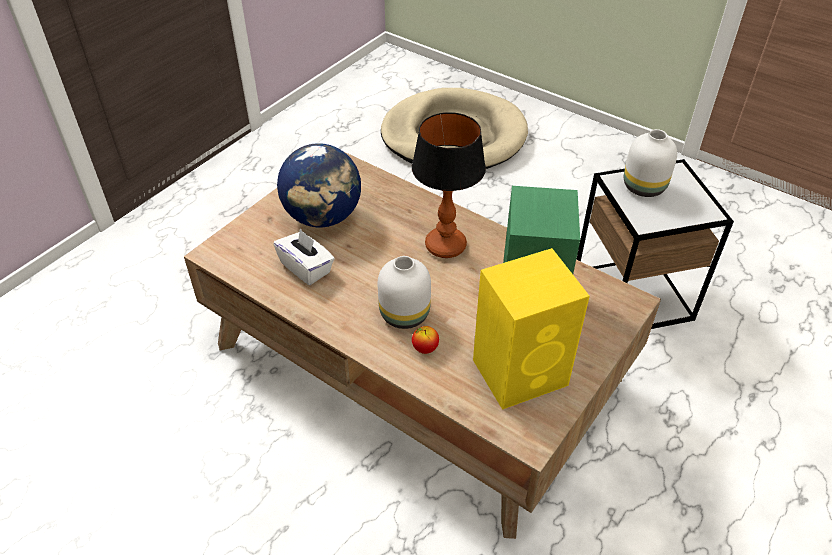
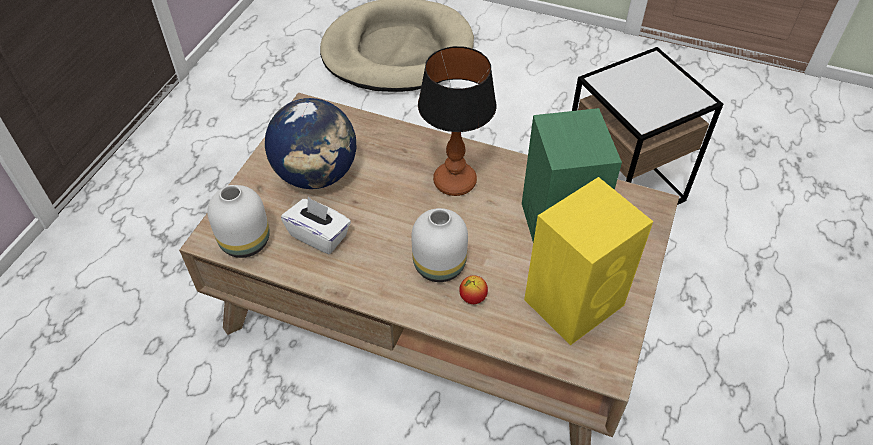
camera: 15 degrees left, 5 degrees up
(642, 187) = (628, 83): white vase -> white vase (244, 242)

